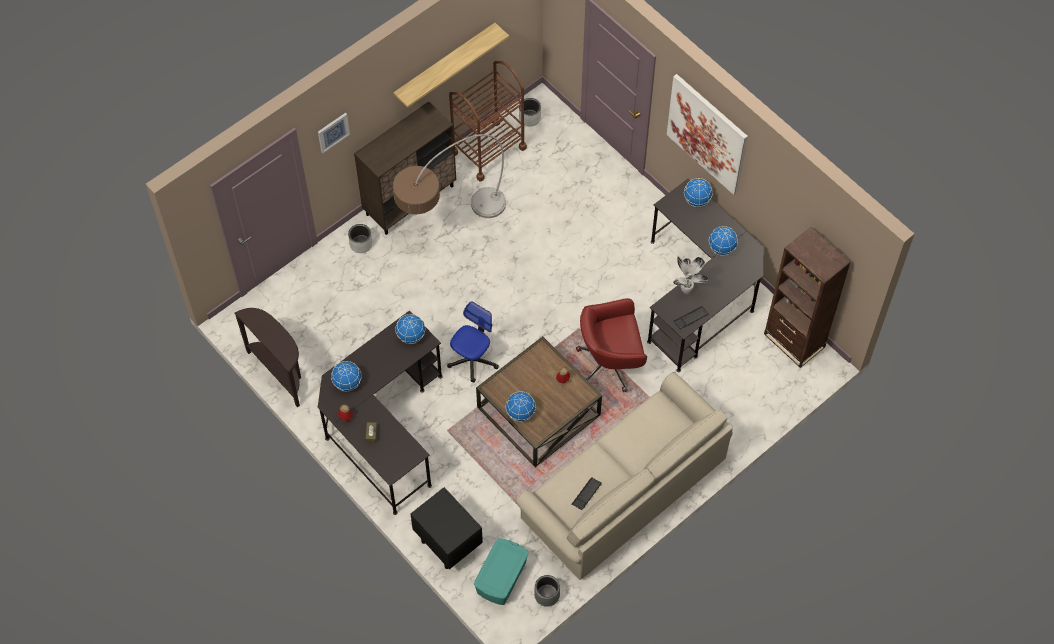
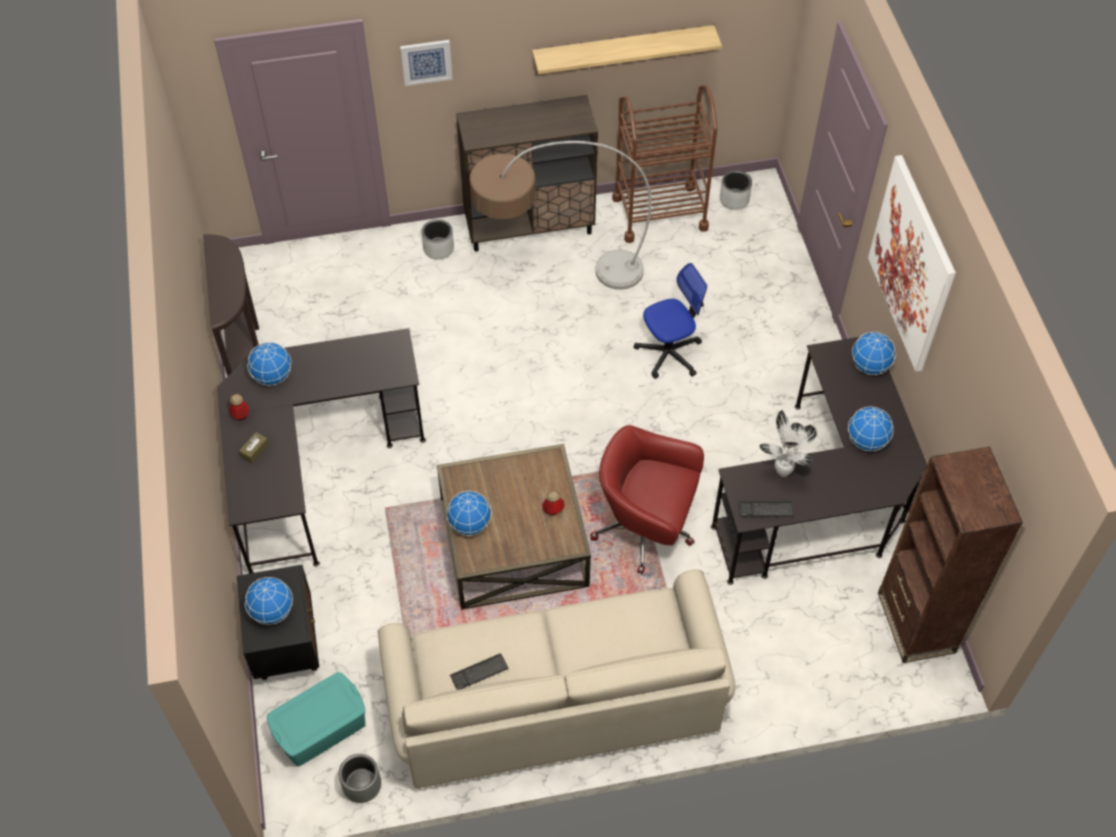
camera: 30 degrees right, 5 degrees down
(411, 336) = (389, 359): globe -> globe (272, 611)
(472, 360) = (475, 439): office chair -> office chair (669, 353)

